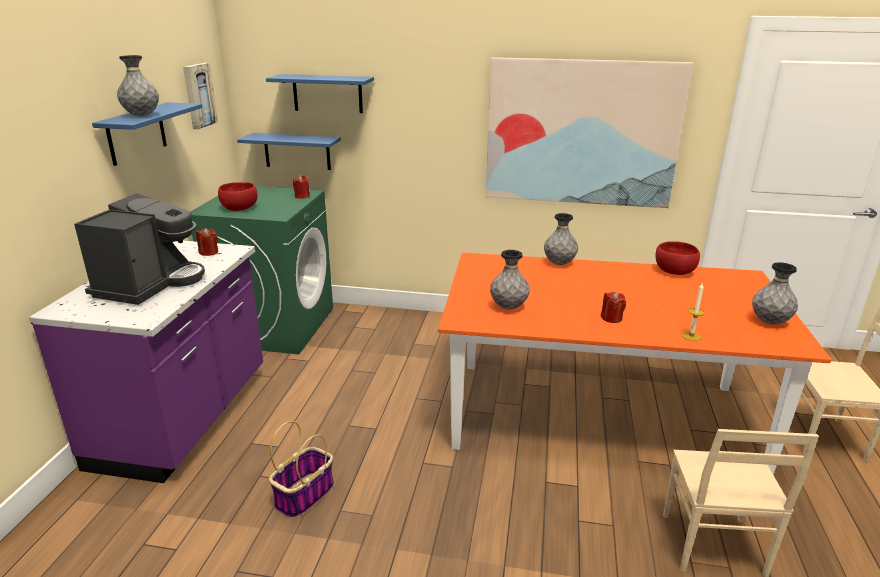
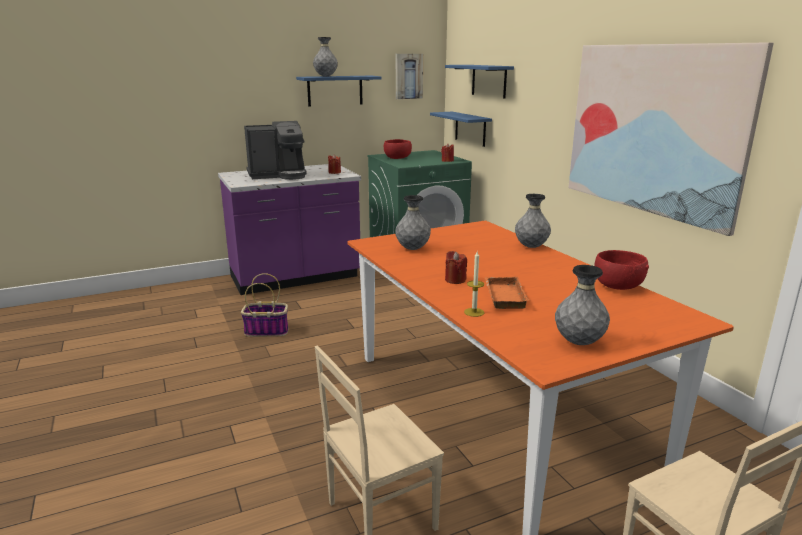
camera: 55 degrees right, 5 degrees down
(664, 314) = (503, 296): none -> orange tray

